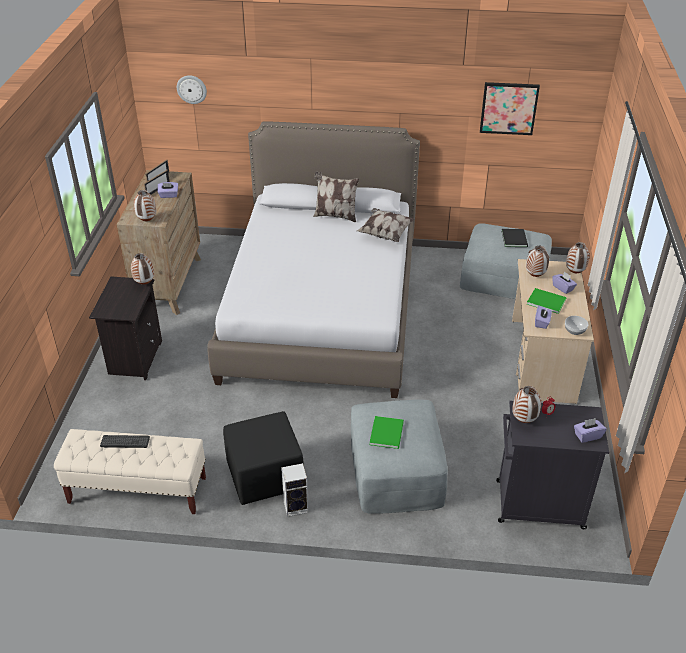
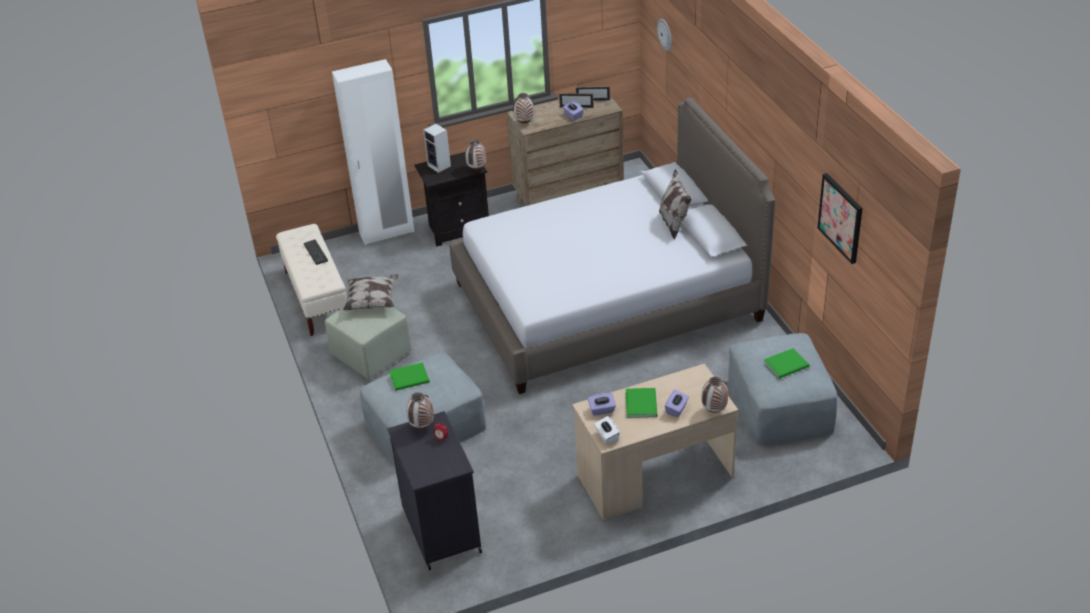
camera: 65 degrees right, 0 degrees up
(87, 406) = (387, 233): none -> white wardrobe
(264, 477) = (370, 354): black ottoman -> green ottoman
(296, 506) = (350, 385): speaker -> speaker (440, 166)
(385, 233) = (671, 264): pillow -> pillow (372, 301)
(515, 238) = (787, 364): black book -> green book
(534, 276) = (681, 383): vase -> none
(575, 330) = (607, 436): bowl -> white tissue box
(587, 436) = (426, 471): purple tissue box -> none

